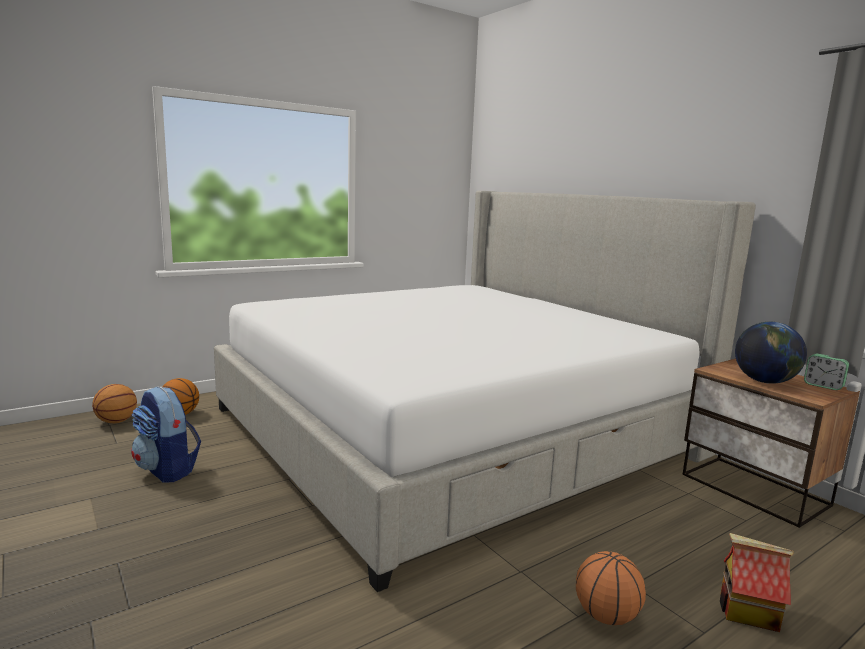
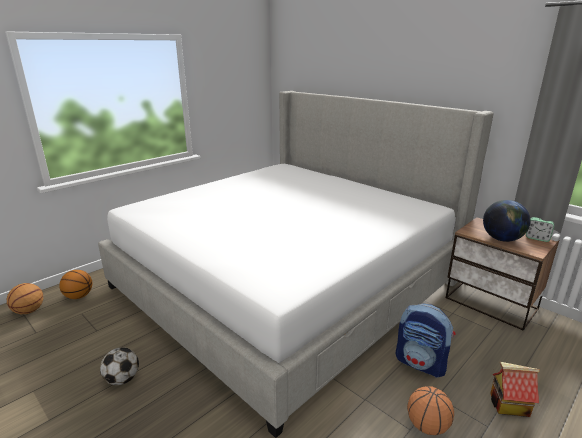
camera: 10 degrees left, 10 degrees up
(167, 470) = (86, 353): backpack -> backpack (421, 363)
(200, 502) = (122, 379): none -> football

